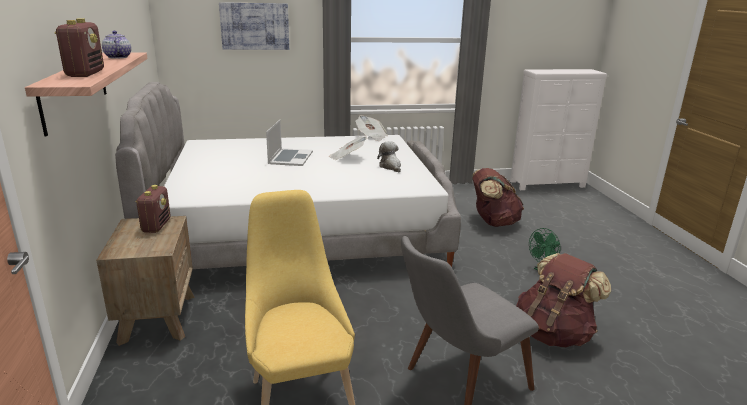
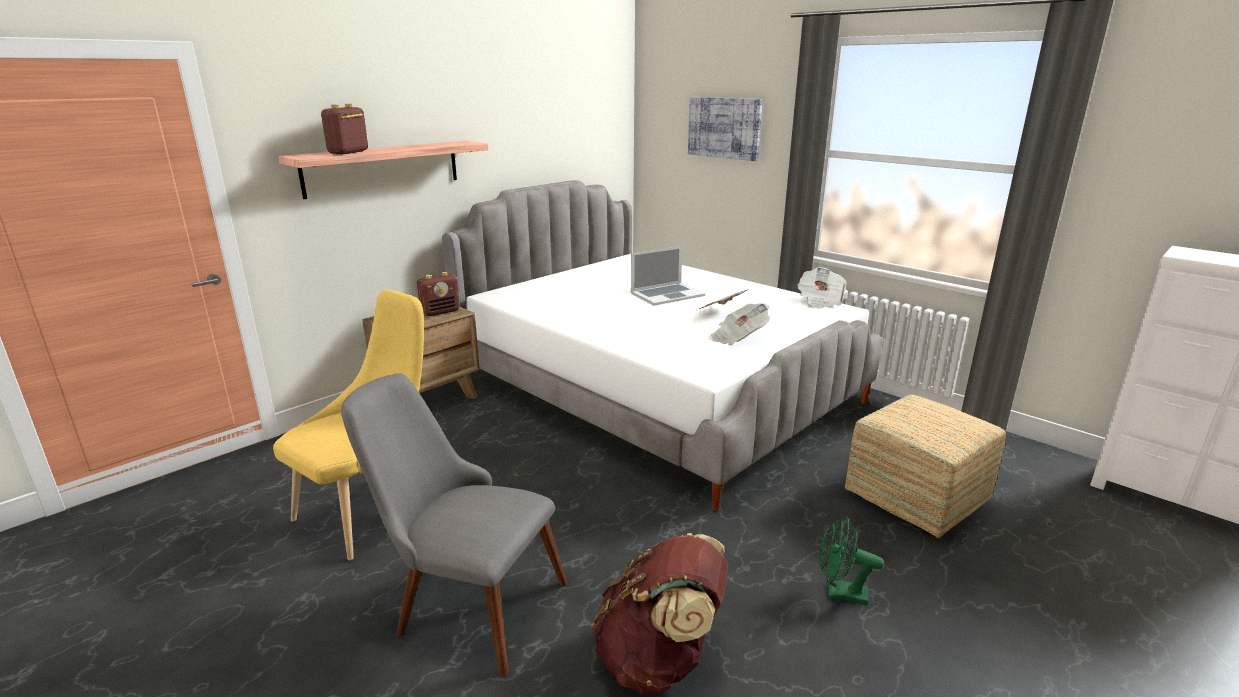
camera: 55 degrees right, 0 degrees up
(85, 74) = (348, 152): radio -> radio turned 150 degrees clockwise
(117, 57) = (443, 144): teapot -> none
(390, 167) = (737, 338): plush toy -> newspaper
(493, 222) = (915, 498): brown backpack -> ottoman

